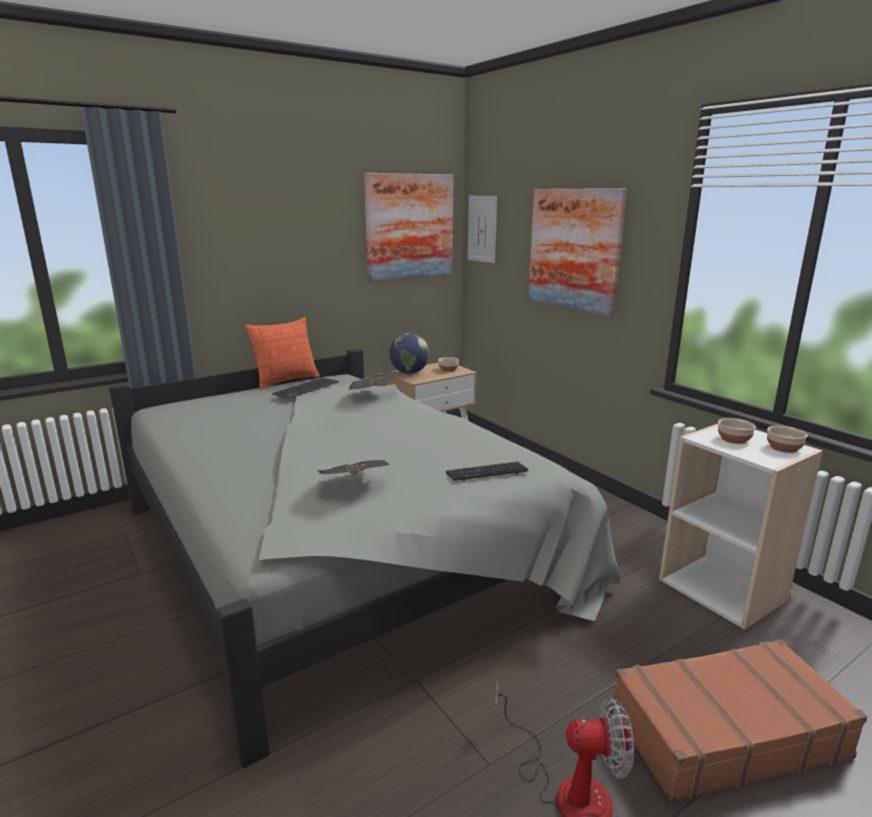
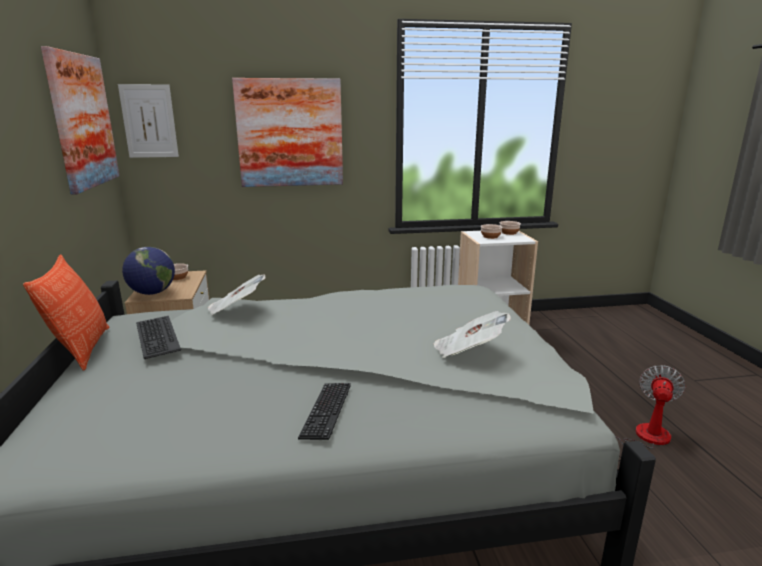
camera: 65 degrees left, 0 degrees up
(487, 473) = (472, 303): keyboard -> keyboard (326, 411)
(725, 732) = (603, 376): brown suitcase -> none

